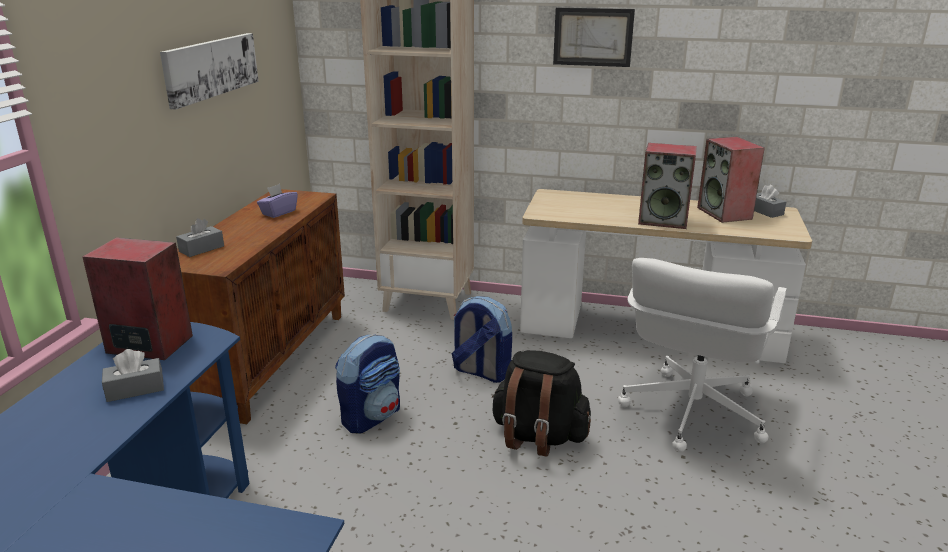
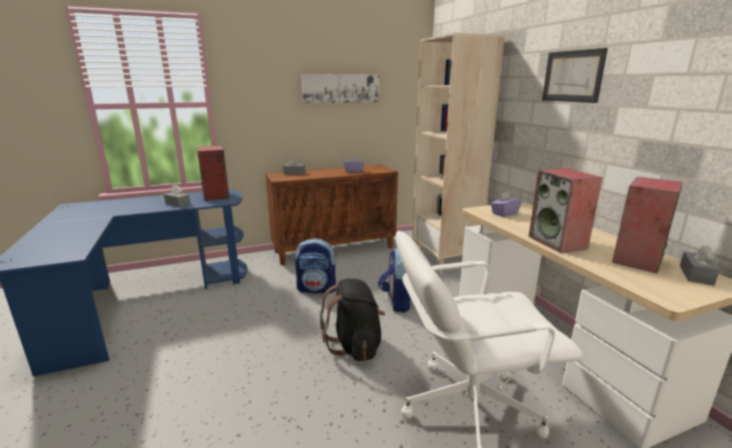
camera: 55 degrees right, 5 degrees down
(565, 208) = (504, 213): none -> purple tissue box

